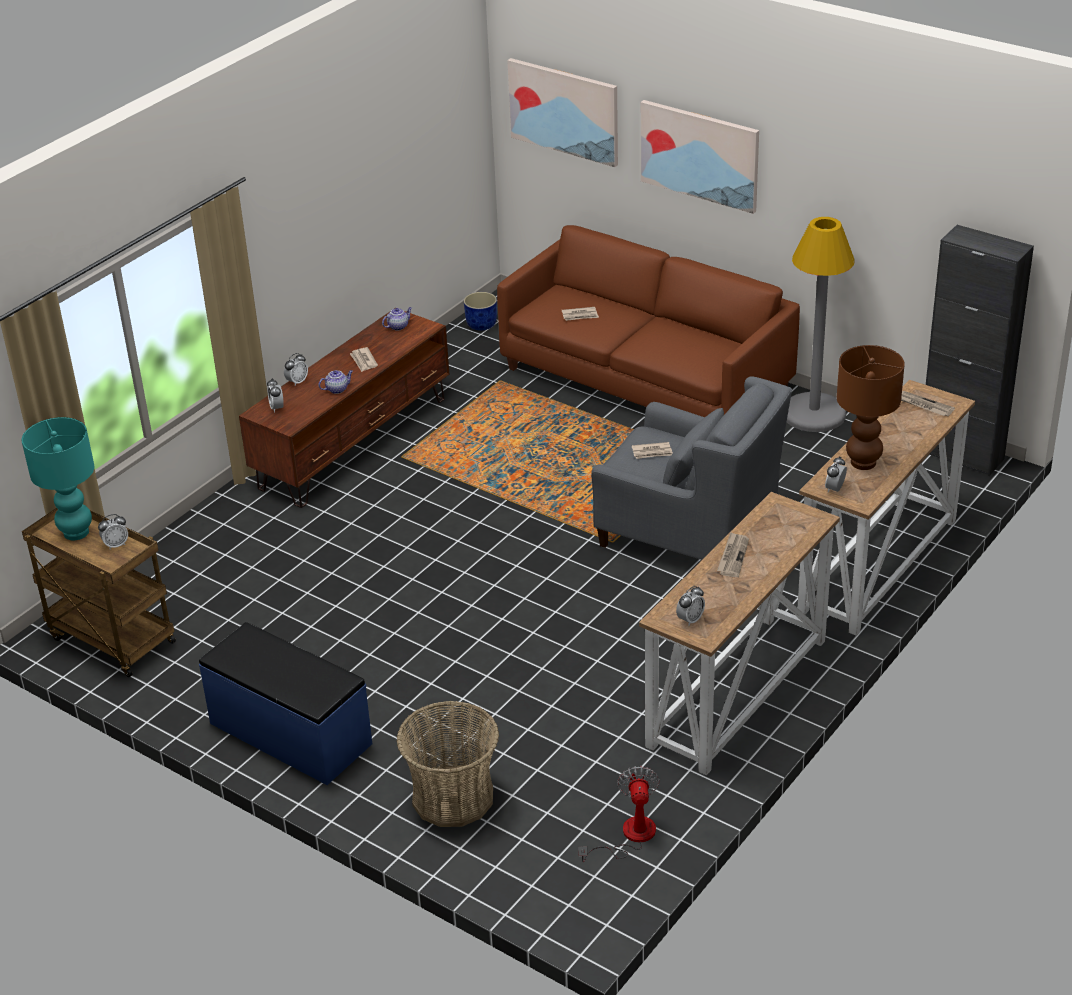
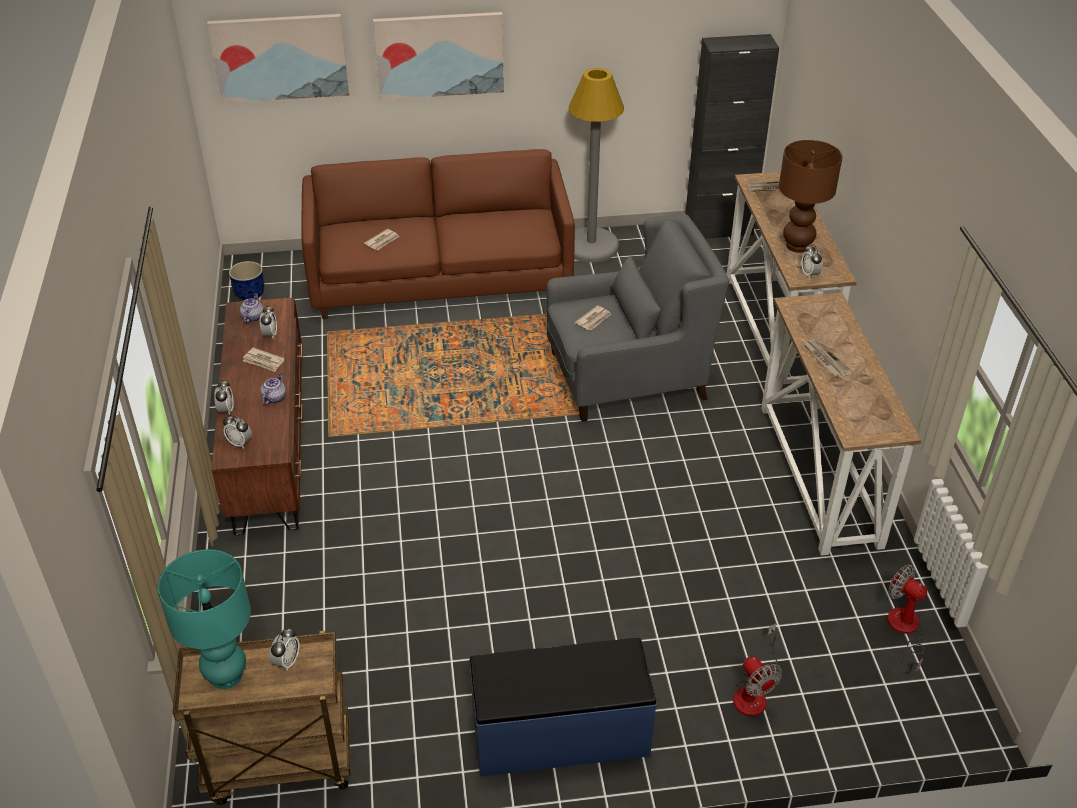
camera: 45 degrees left, 5 degrees up
(453, 797) = (753, 692): basket -> fan
(690, 620) = (872, 424): alarm clock -> alarm clock (270, 334)

